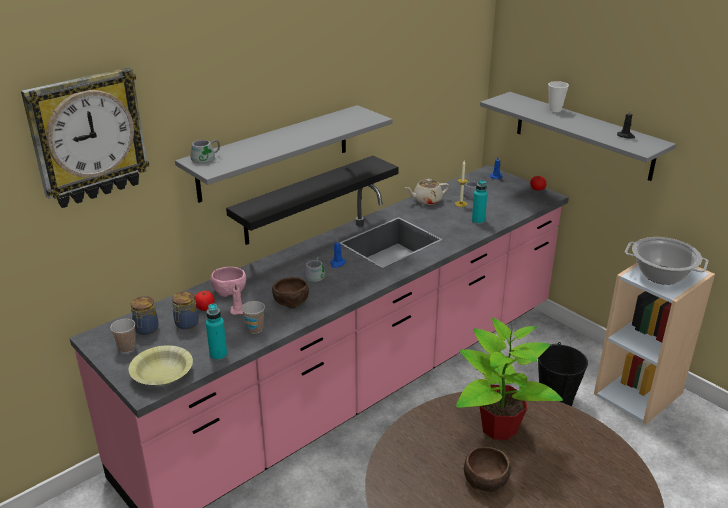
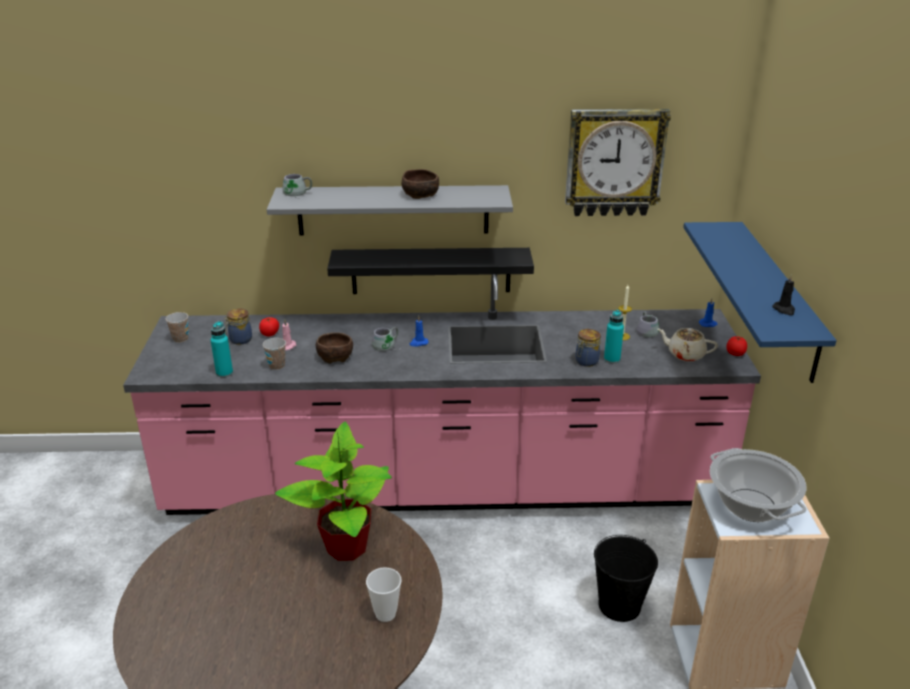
camera: 40 degrees right, 0 degrees up
(87, 137) = (189, 144): wall clock -> wall clock (614, 162)
(146, 329) = (210, 332): jar -> jar (586, 361)
(162, 373) = (173, 368): yellow bowl -> none
(229, 289) = (306, 327): pink bowl -> none
(426, 200) = (591, 320): beige teapot -> beige teapot (685, 354)
(486, 479) = (271, 579): brown bowl -> brown bowl (421, 194)
(555, 110) = (754, 256): cup -> cup (385, 614)
(583, 135) = (777, 299): grey shelf -> blue shelf

